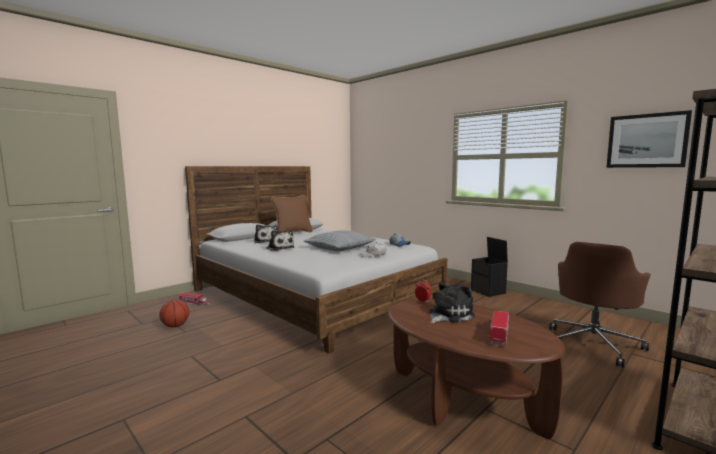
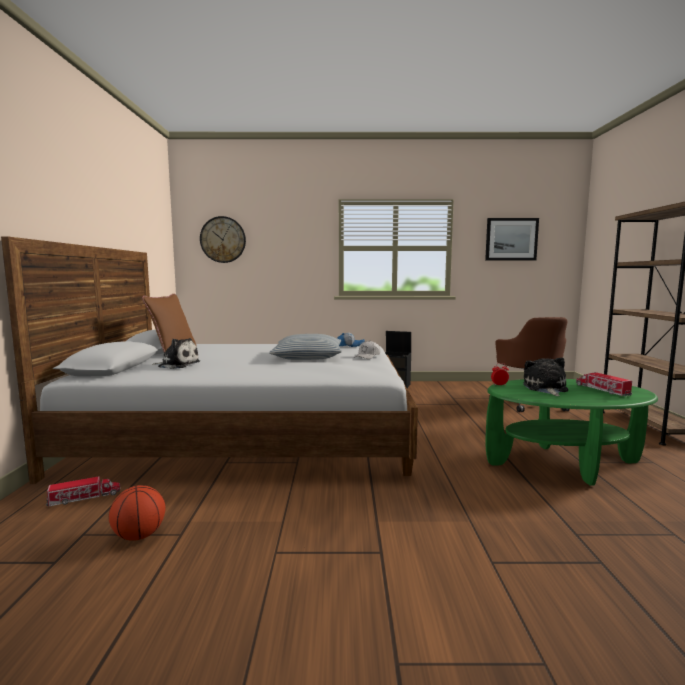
camera: 45 degrees left, 0 degrees up
(279, 248) = (238, 368): plush toy -> none
(376, 153) = (223, 239): none -> wall clock
(463, 400) = (563, 463): brown coffee table -> green coffee table

